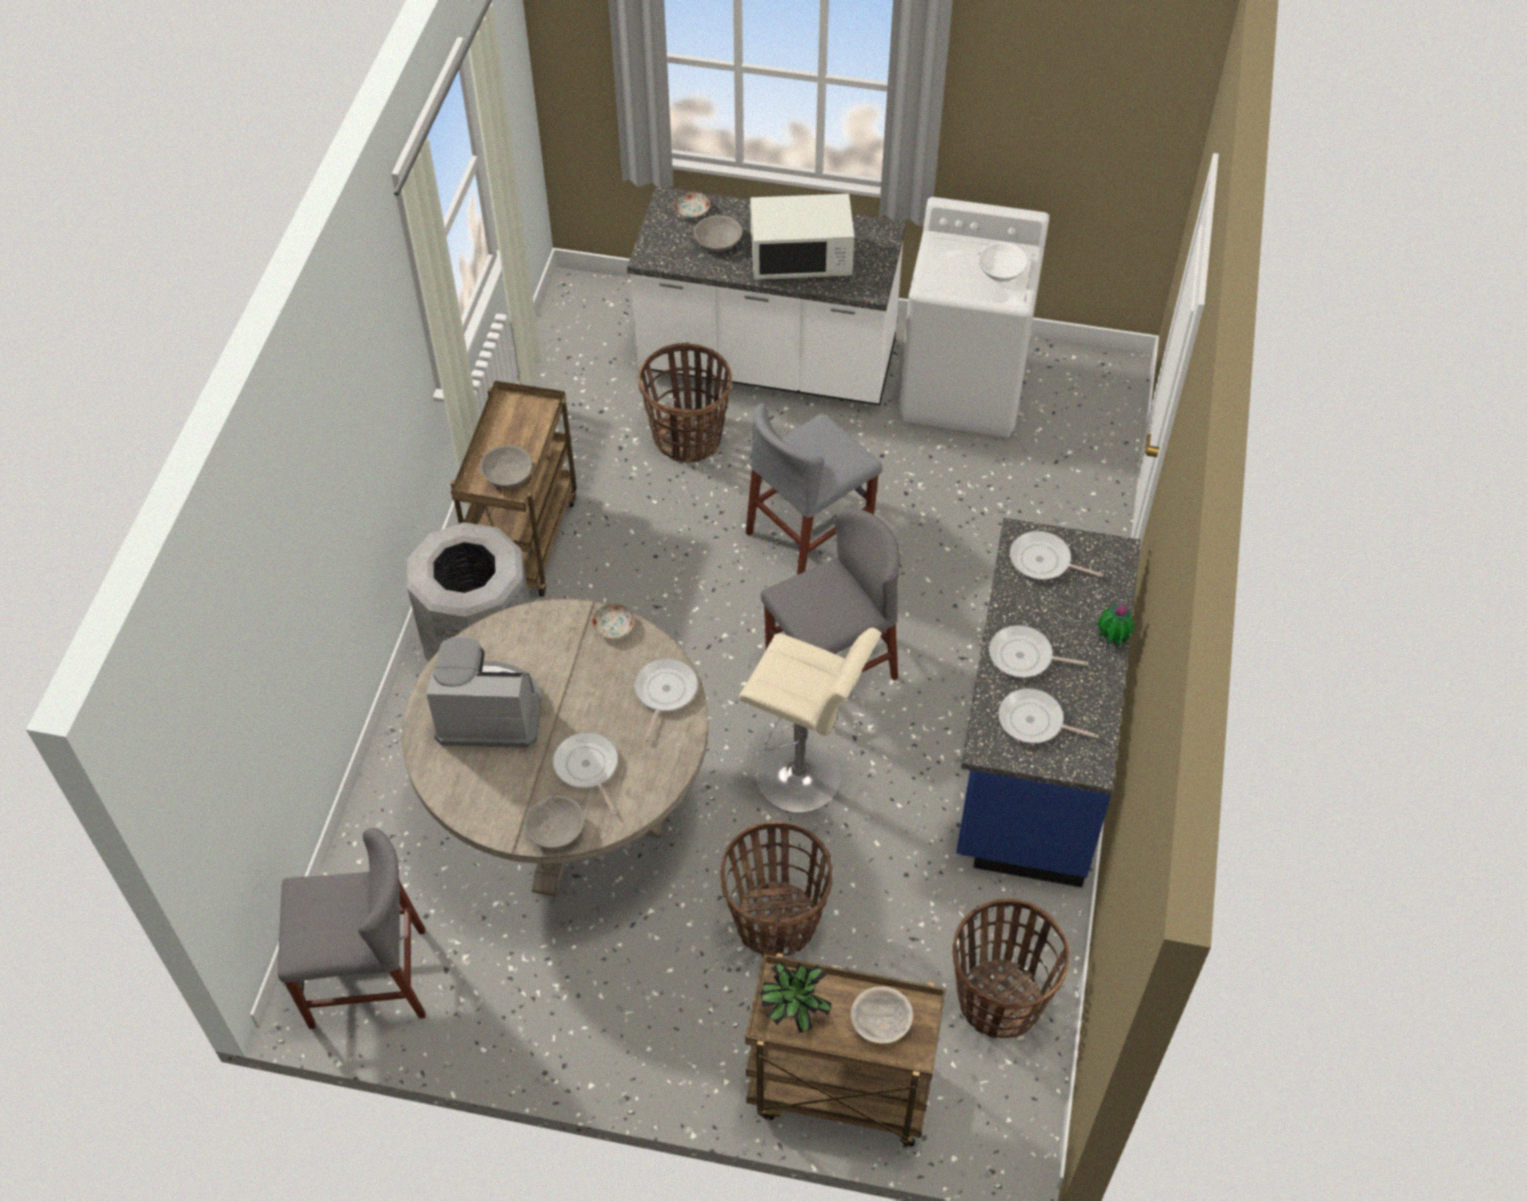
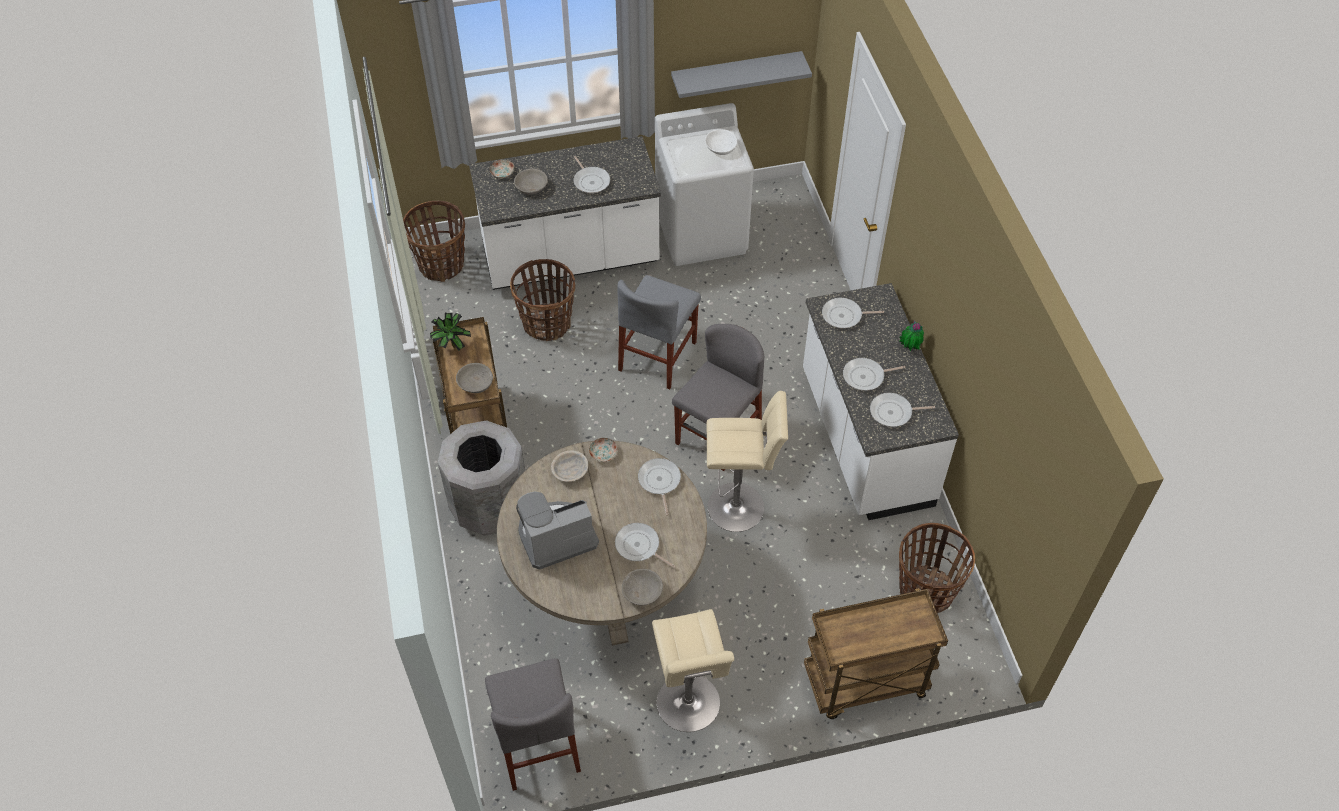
camera: 25 degrees left, 0 degrees up
(367, 978) = (537, 743): grey chair -> grey chair turned 105 degrees clockwise
(585, 1017) = (689, 707): none -> beige stool
(776, 922) = (772, 600): basket -> basket (441, 265)
(793, 1012) = (846, 640): potted plant -> potted plant (451, 346)
(801, 259) = (591, 181): white microwave -> frying pan
(881, 1022) = (900, 624): beige bowl -> beige bowl (570, 472)
(1032, 753) = (864, 439): blue counter -> white counter
(1068, 171) = (736, 73): none -> grey shelf

